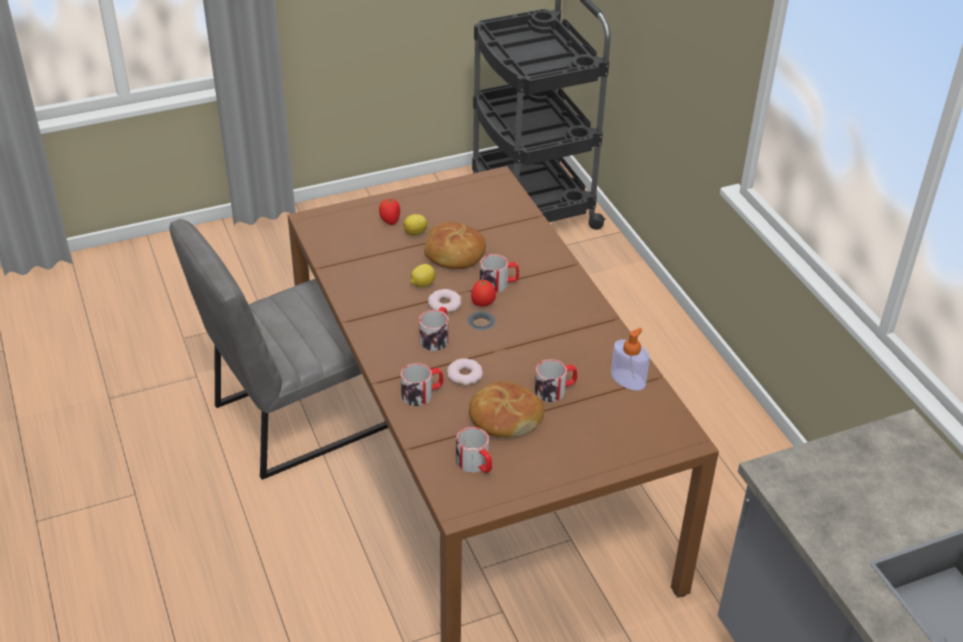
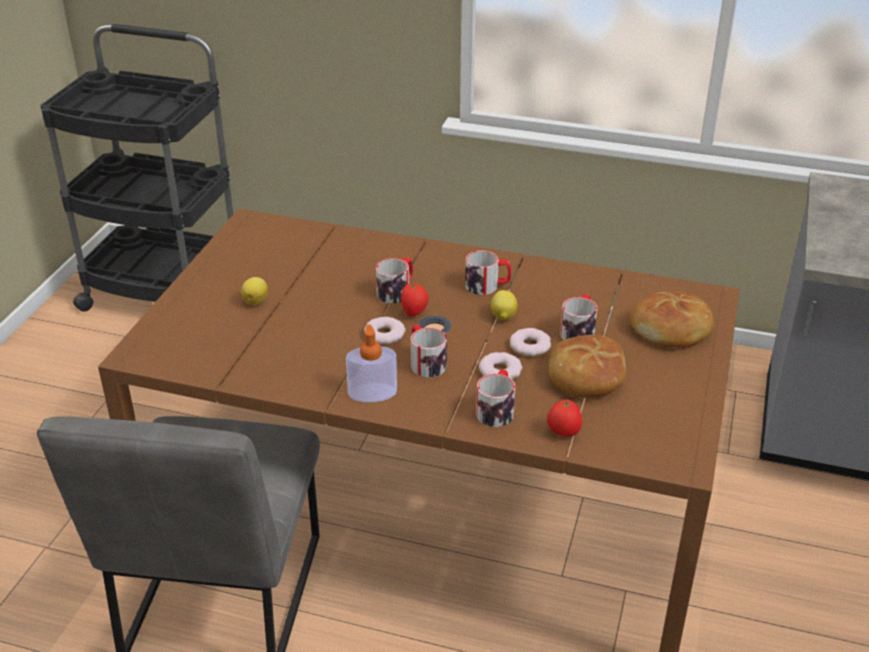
camera: 50 degrees left, 5 degrees down
(389, 221) = (214, 308): tomato -> tomato (563, 433)
(422, 284) = (337, 334): lemon -> lemon (503, 316)
(454, 254) = (320, 295): bread -> bread (671, 330)
(476, 464) = (631, 424): mug -> mug (488, 286)
(509, 375) = (530, 346): none -> donut
(628, 379) = (607, 287): soap dispenser -> soap dispenser (372, 393)

